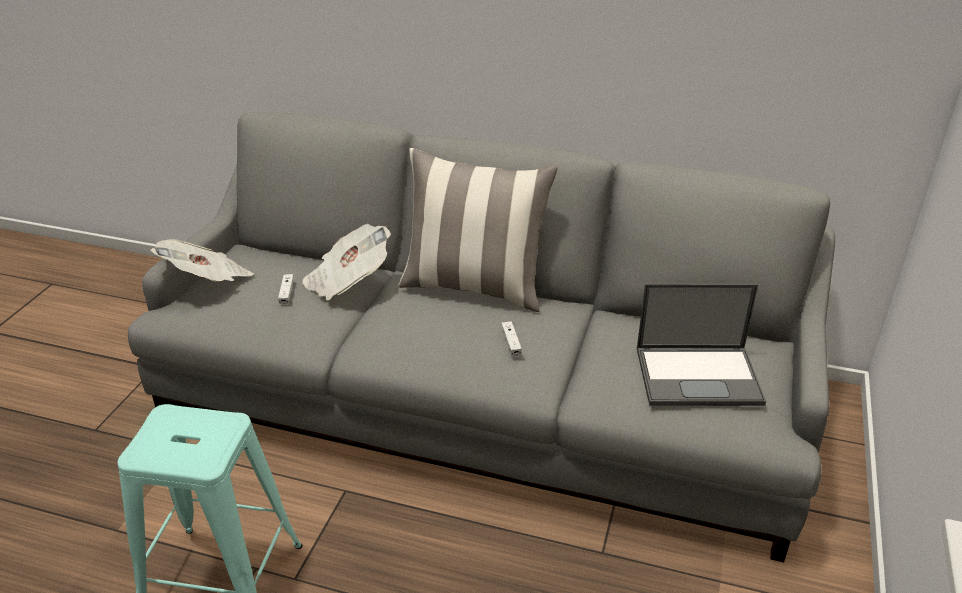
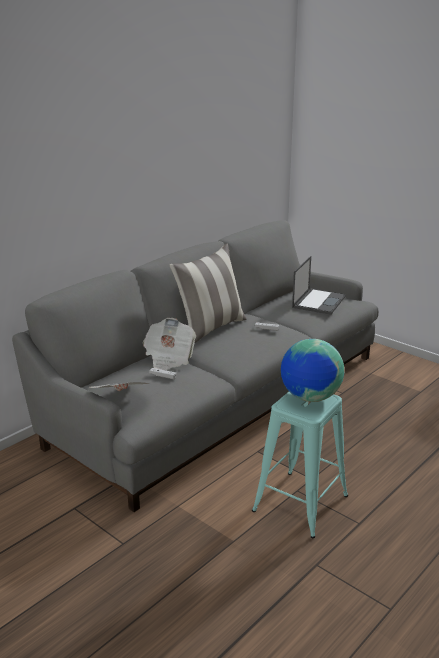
camera: 65 degrees left, 10 degrees down
(201, 438) = (310, 397): none -> globe

